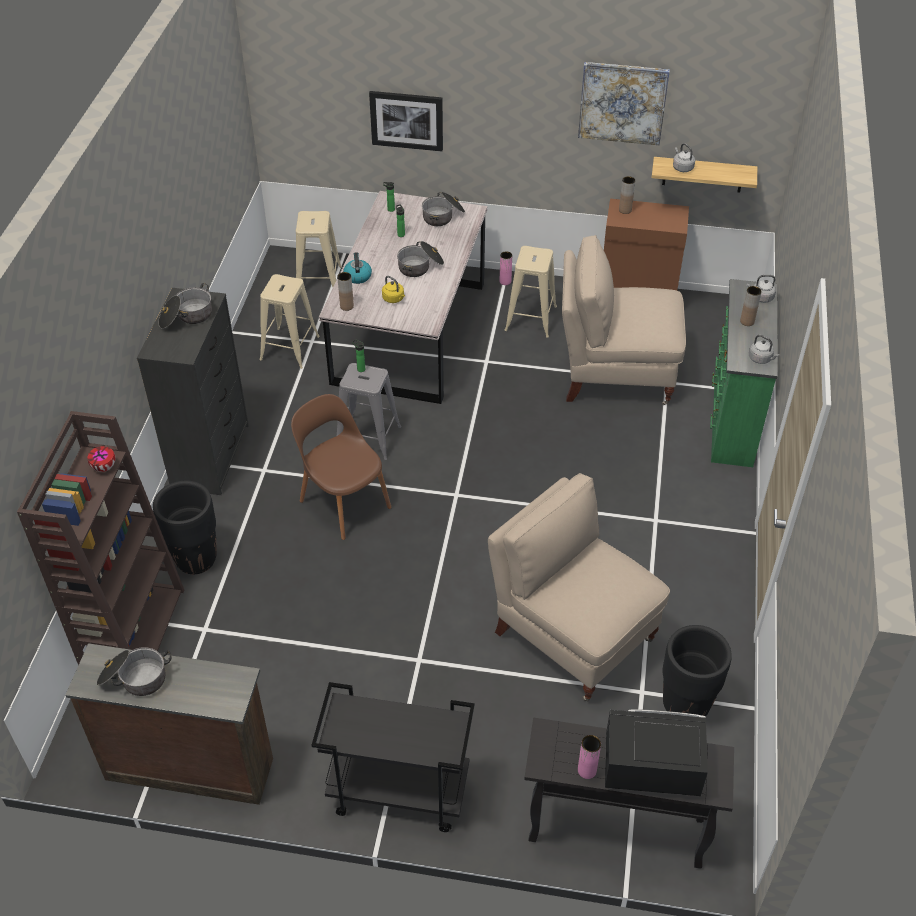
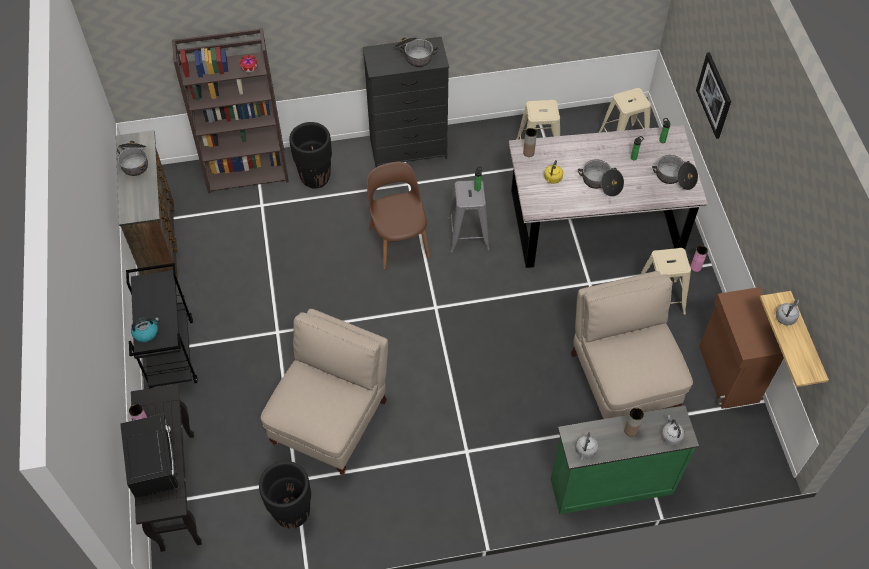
camera: 70 degrees right, 10 degrees up
(344, 502) = (399, 241): brown chair -> brown chair turned 45 degrees counterclockwise
(357, 276) = (567, 147): kettle -> kettle (146, 332)
(622, 103) = (793, 228): picture -> none
(625, 210) = (748, 302): brown vase -> none

